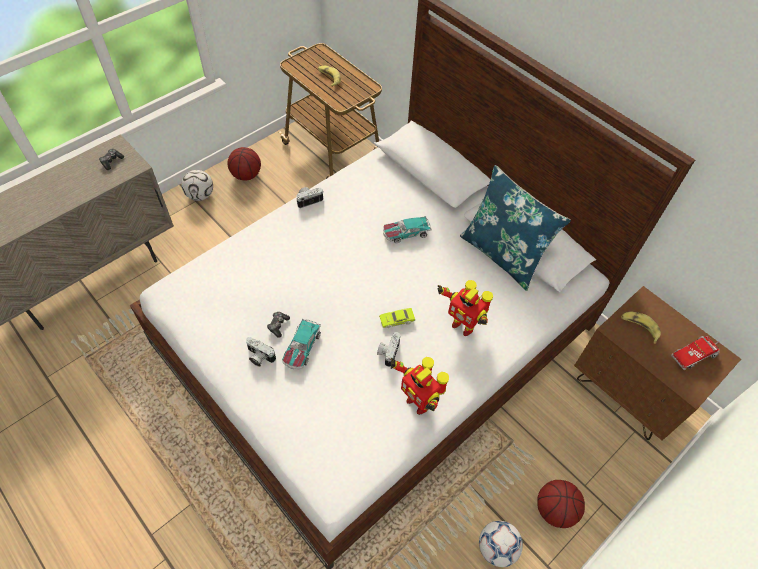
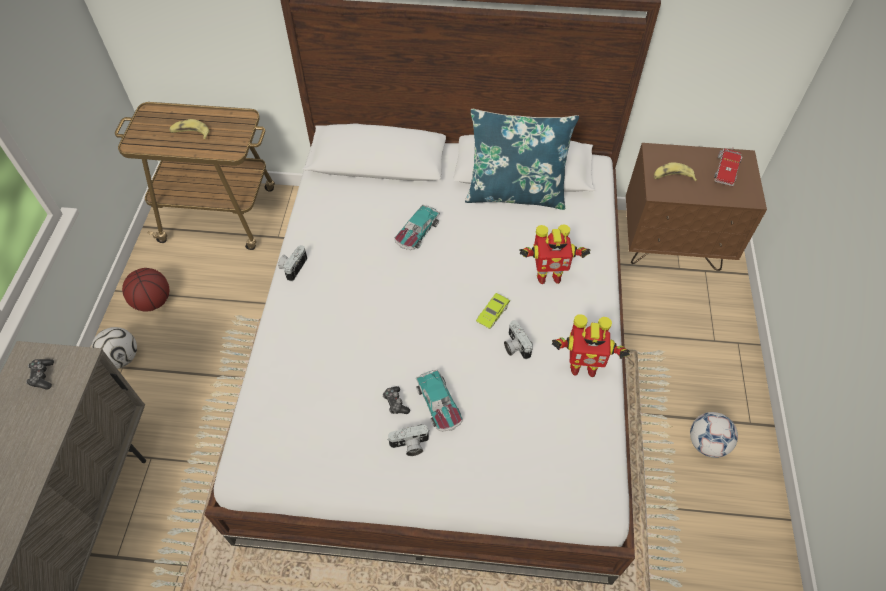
camera: 40 degrees left, 0 degrees up
(555, 510) = (714, 377): basketball -> none

